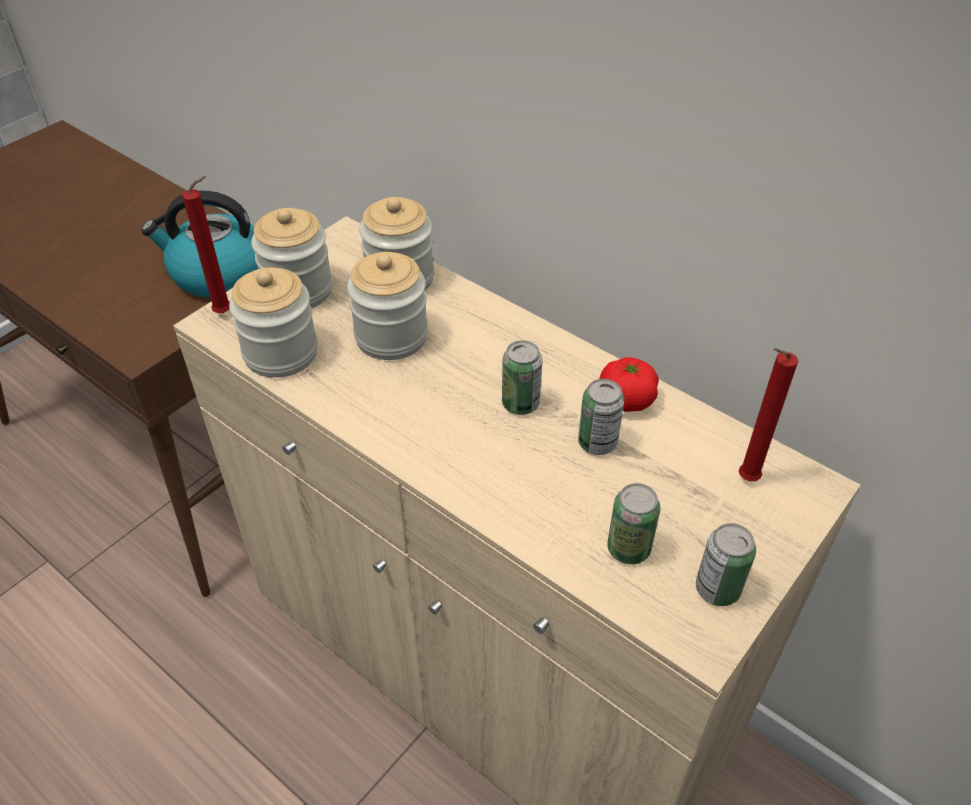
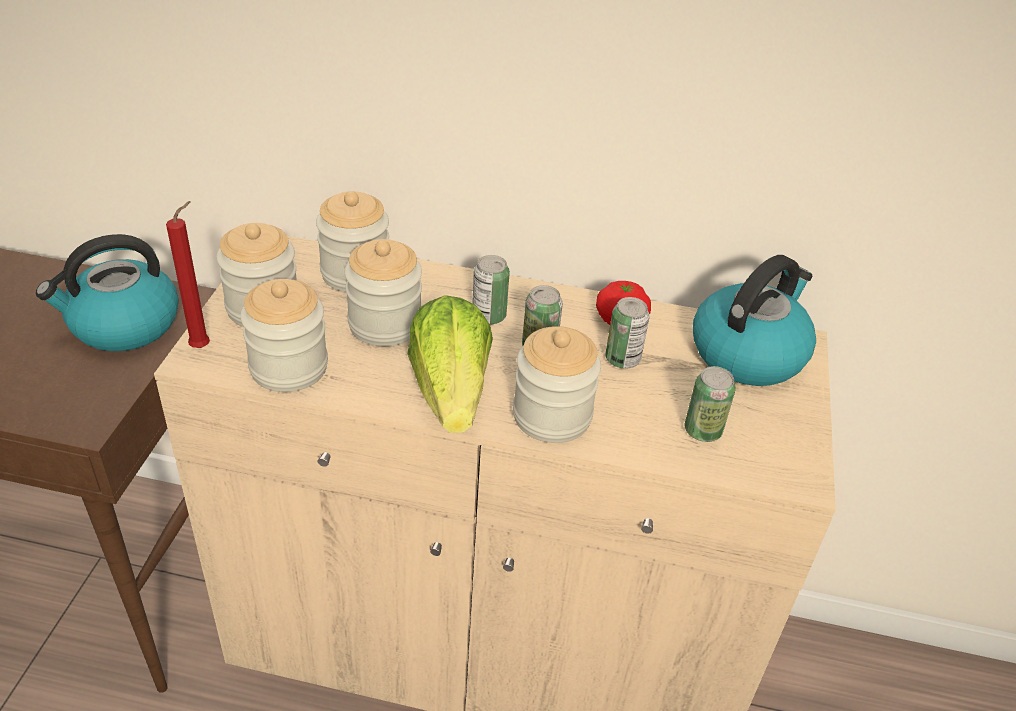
camera: 30 degrees left, 5 degrees down
(404, 422) = (451, 391): none -> lettuce
(482, 478) = (552, 416): none -> jar
(717, 589) = (785, 437): can -> can (489, 316)
(744, 479) = (748, 352): red candle -> kettle

